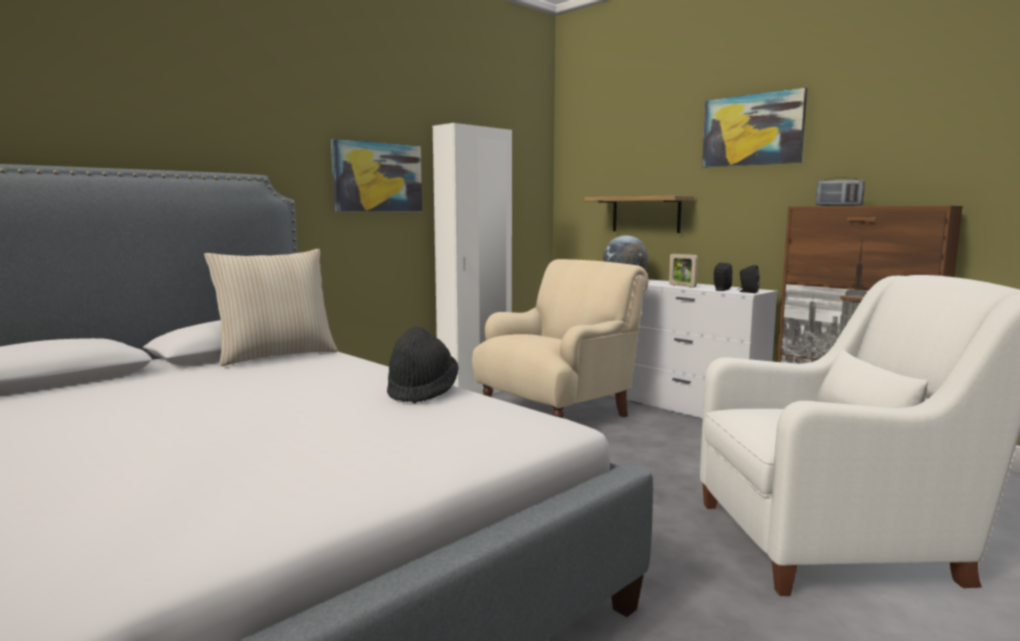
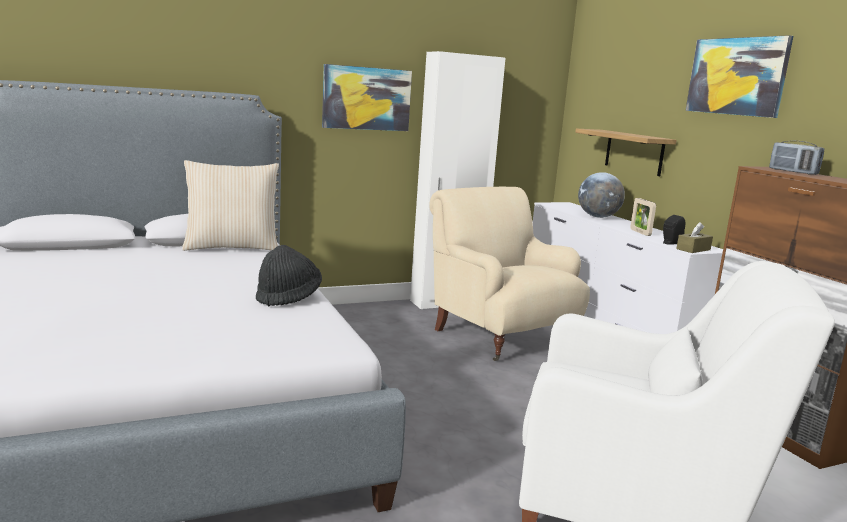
camera: 20 degrees right, 5 degrees up
(558, 413) = (500, 336): beige armchair -> beige armchair turned 105 degrees counterclockwise
(747, 292) = (693, 249): black speaker -> brown tissue box

